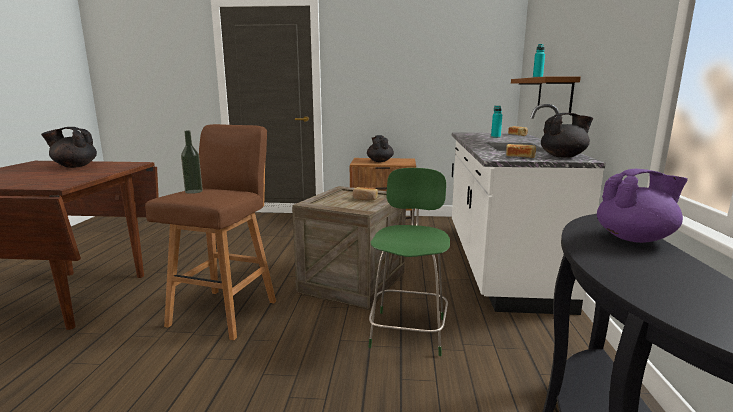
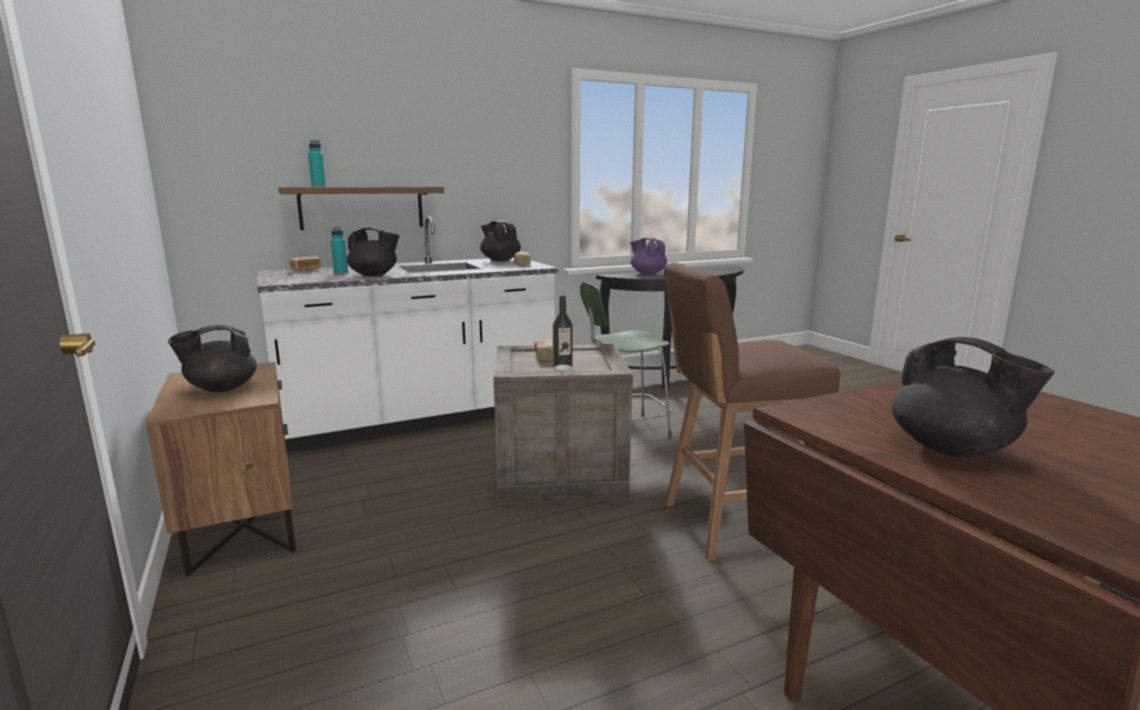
camera: 120 degrees left, 0 degrees up
(193, 191) = (774, 351): bottle -> bottle (562, 367)
(476, 139) = (374, 275): none -> black teapot

